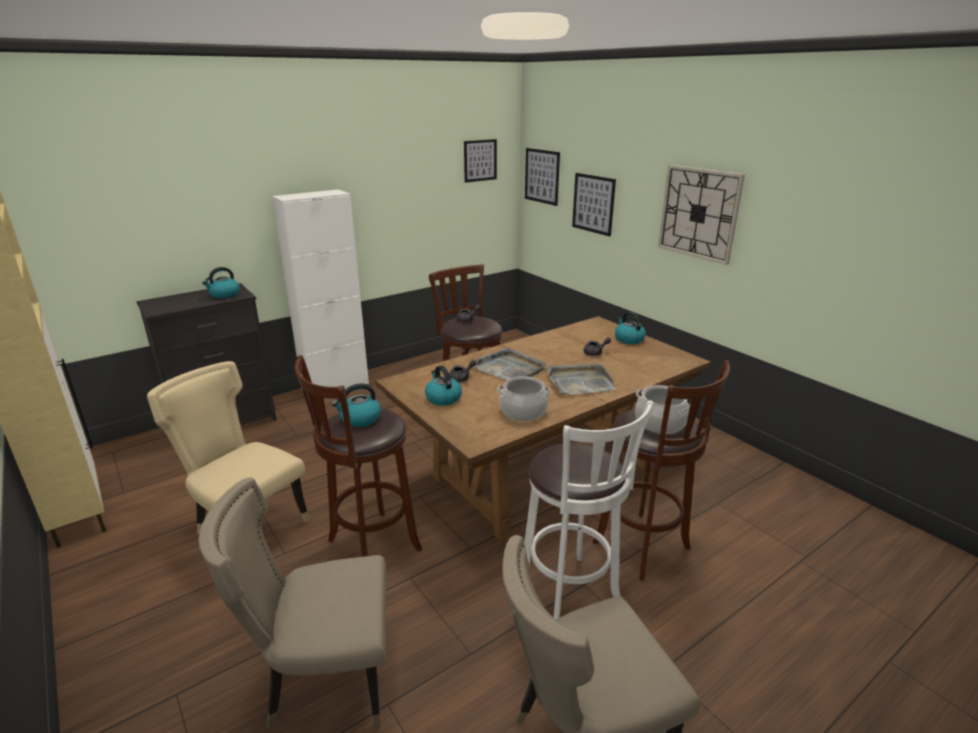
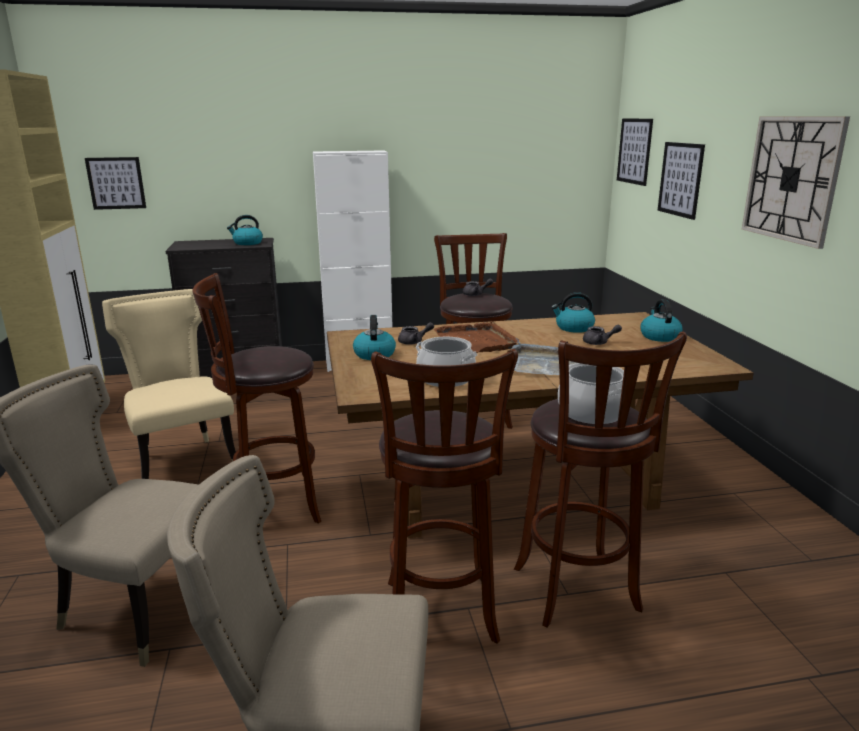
camera: 25 degrees right, 5 degrees down
(360, 419) = (265, 353): kettle -> kettle (573, 328)
(480, 160) = (561, 131): picture -> picture (116, 183)
(509, 368) = (477, 341): grey tray -> brown tray
(571, 597) = (441, 616): white stool -> brown stool

